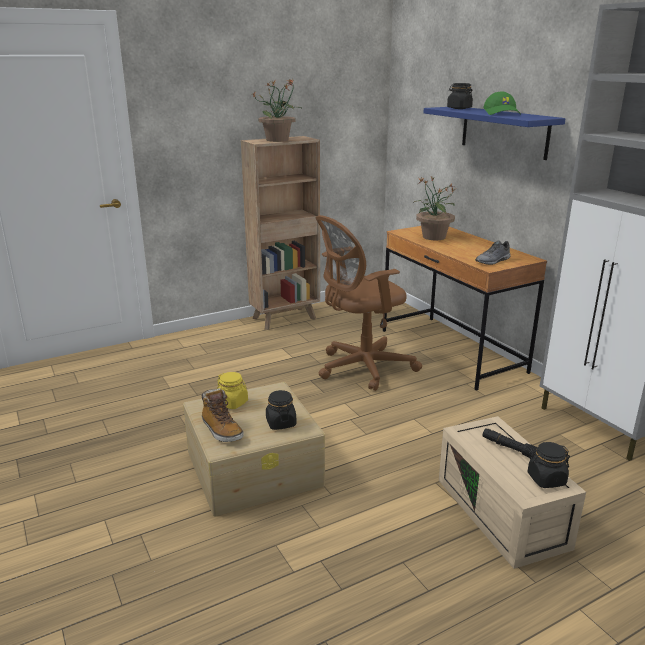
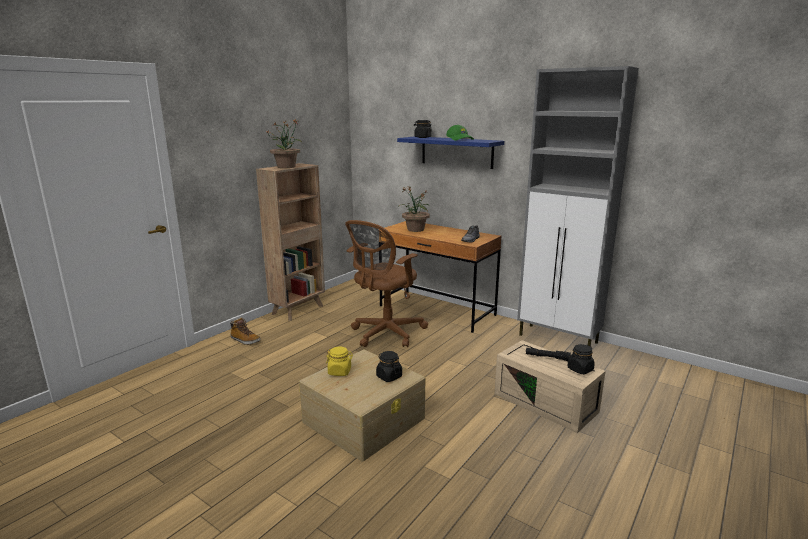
camera: 25 degrees left, 5 degrees down
(221, 430) = (350, 392): boot -> boot (245, 340)

